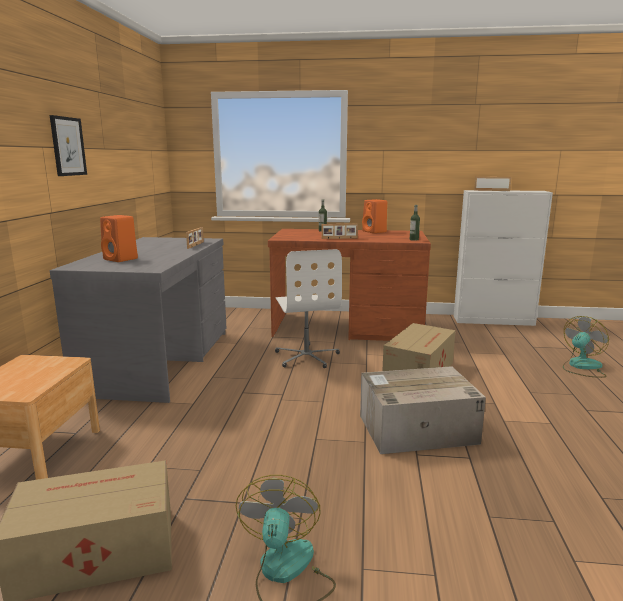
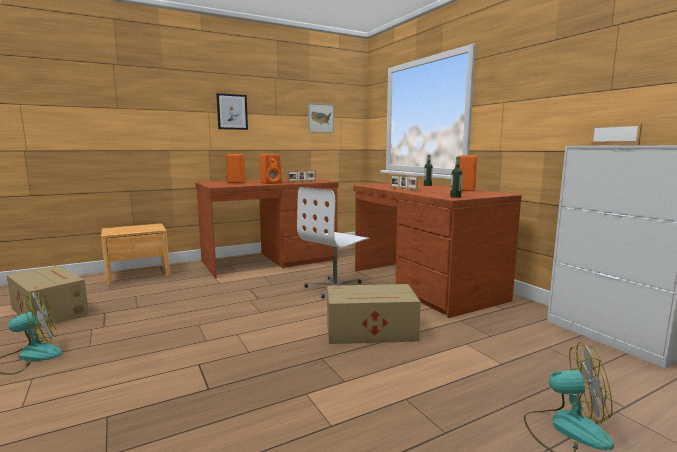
camera: 55 degrees right, 5 degrees down
(139, 152) = (320, 118): none -> picture
(160, 361) = (270, 260): grey desk -> brown desk
(173, 252) = (271, 183): none -> orange speaker
(415, 429) = (243, 354): cardboard box -> none

